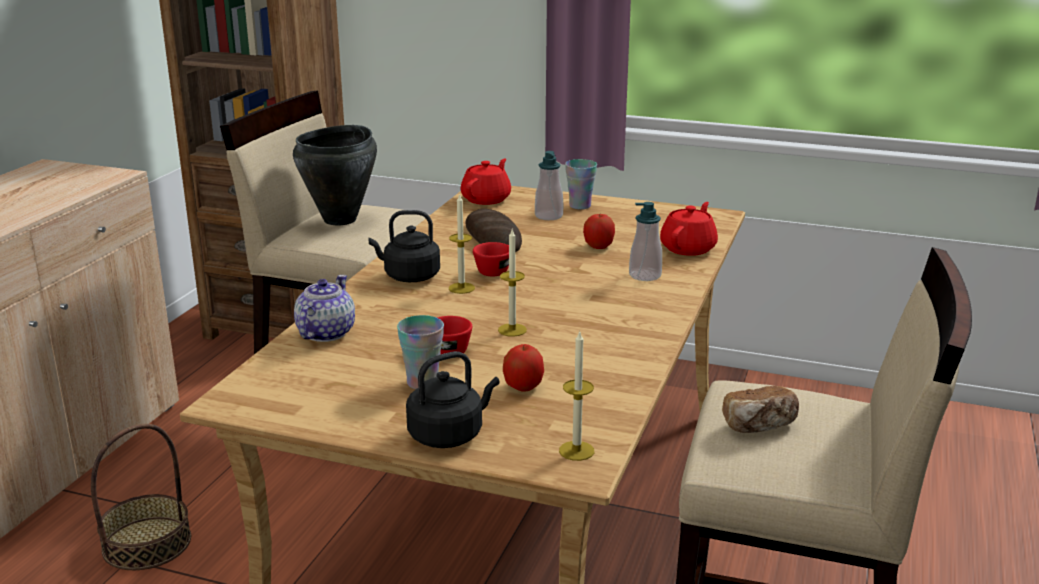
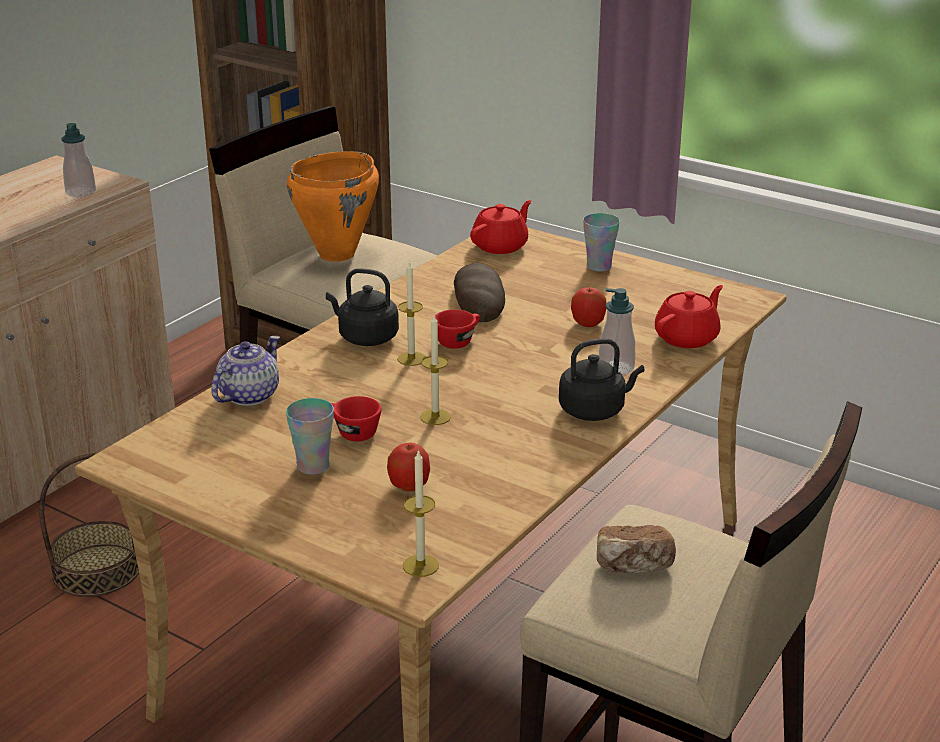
camera: 15 degrees right, 5 degrees up
(341, 220) = (338, 254): black cooking pot -> orange cooking pot
(449, 435) = (308, 528): black kettle -> black kettle (595, 410)
(548, 216) = (556, 276): soap dispenser -> soap dispenser (80, 192)

